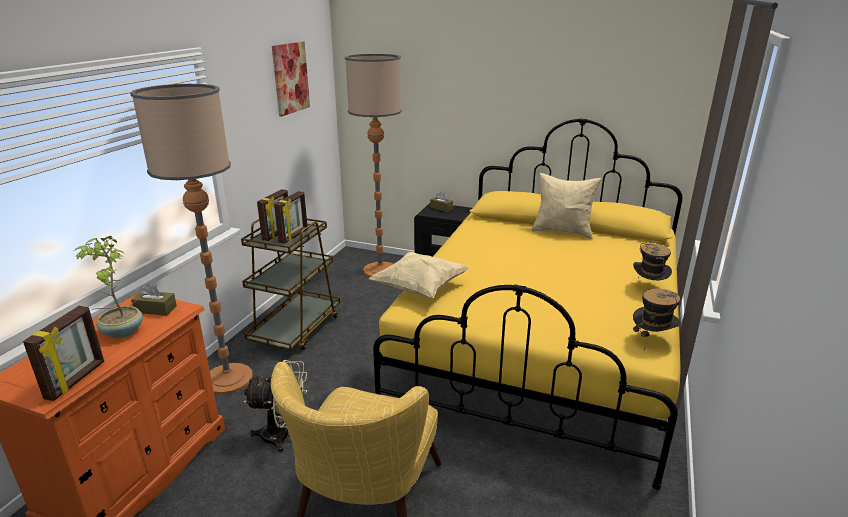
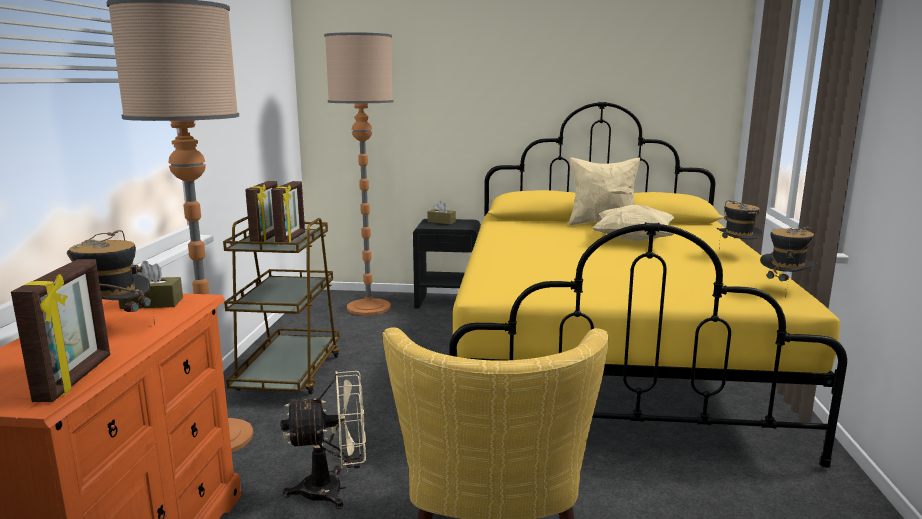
camera: 15 degrees left, 10 degrees down
(121, 332) = (114, 327): potted plant -> hat
(290, 78) = (256, 57): picture -> none
(419, 288) = (484, 275): beige pillow -> beige pillow (633, 240)

